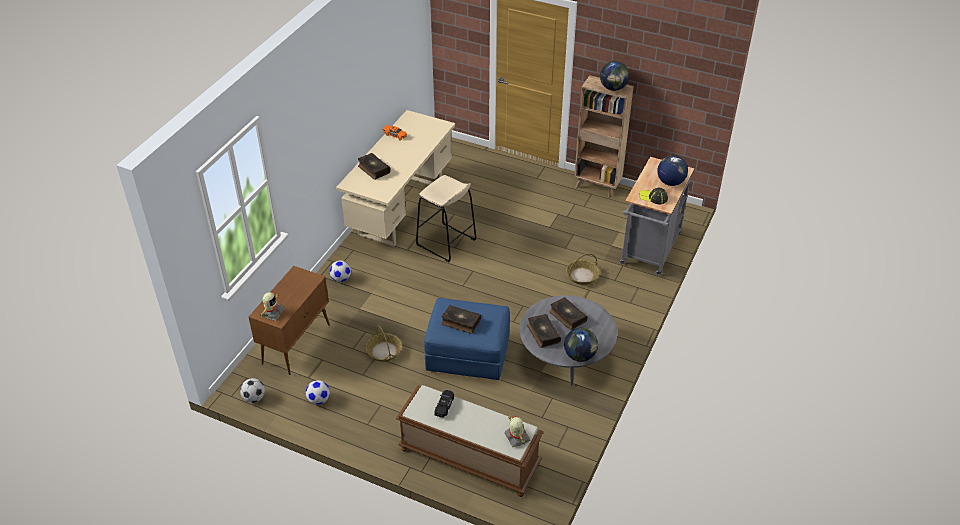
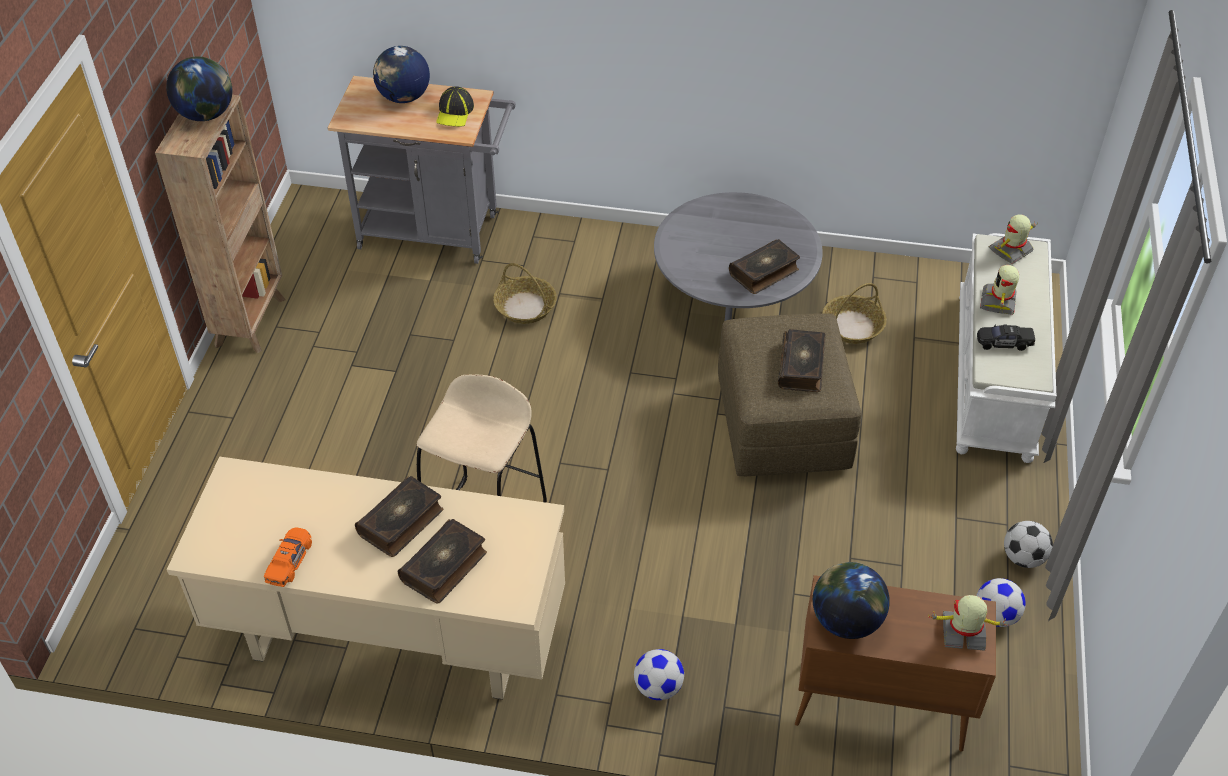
camera: 105 degrees left, 5 degrees up
(254, 398) = (1050, 729): football -> football (1023, 558)
(384, 351) = (830, 548): basket -> basket (852, 326)
(467, 354) = (782, 424): blue ottoman -> brown ottoman
(468, 457) = (995, 377): brown bench -> white bench
(476, 416) = (999, 302): none -> toy robot
(567, 317) = (710, 250): book -> book (402, 522)
(580, 355) = (791, 224): globe -> globe (846, 620)

